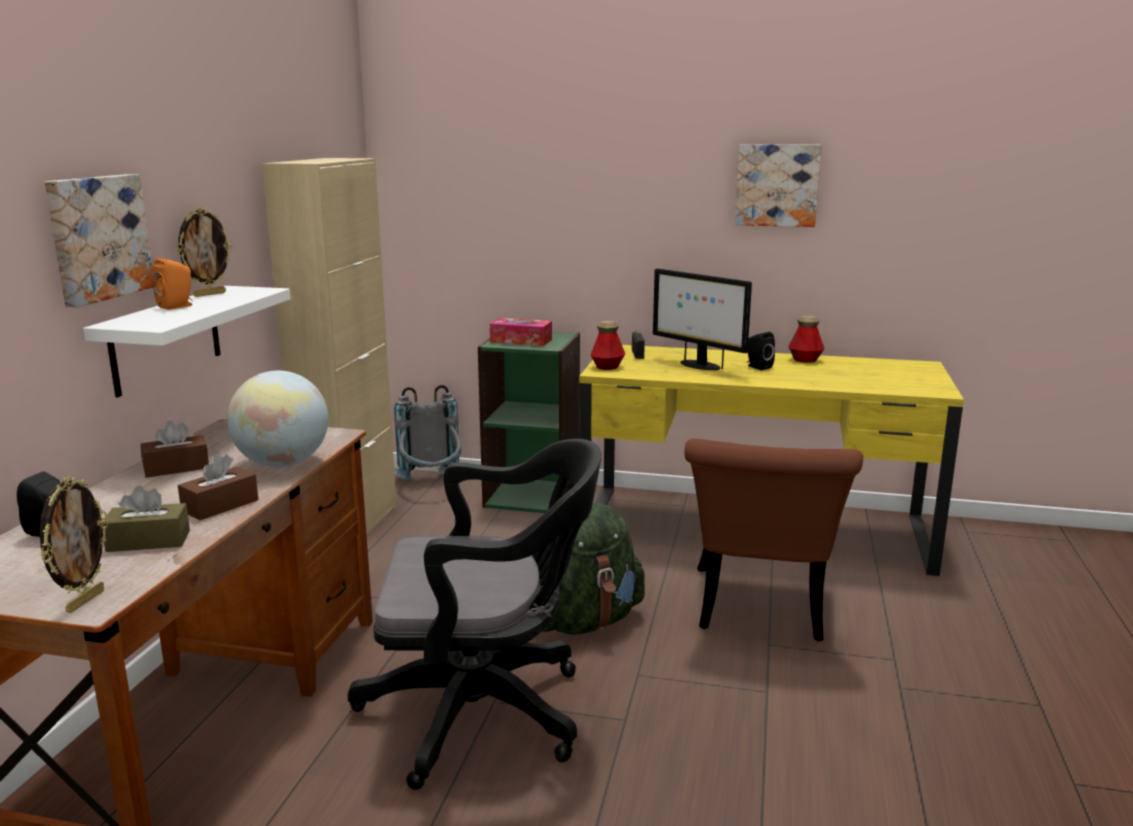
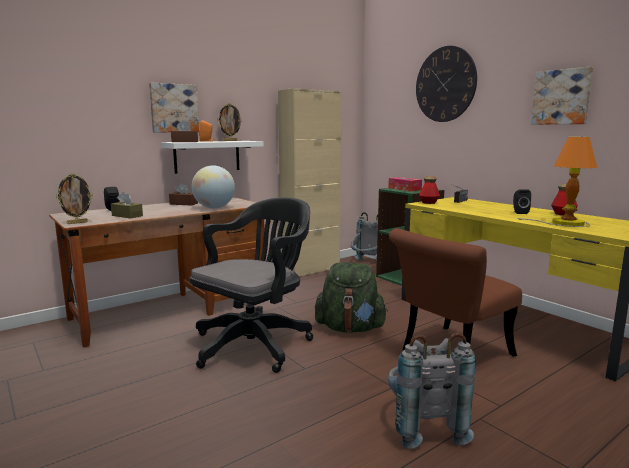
camera: 40 degrees right, 5 degrees down
(220, 505) = (167, 213): brown tissue box -> brown tissue box (185, 142)
(486, 712) = (256, 343): black office chair -> black office chair turned 90 degrees counterclockwise
(567, 148) = (445, 84): none -> wall clock
(699, 365) = (483, 208): monitor -> none
(843, 380) = (564, 223): none -> table lamp
(867, 729) = (422, 425): none -> grey backpack

